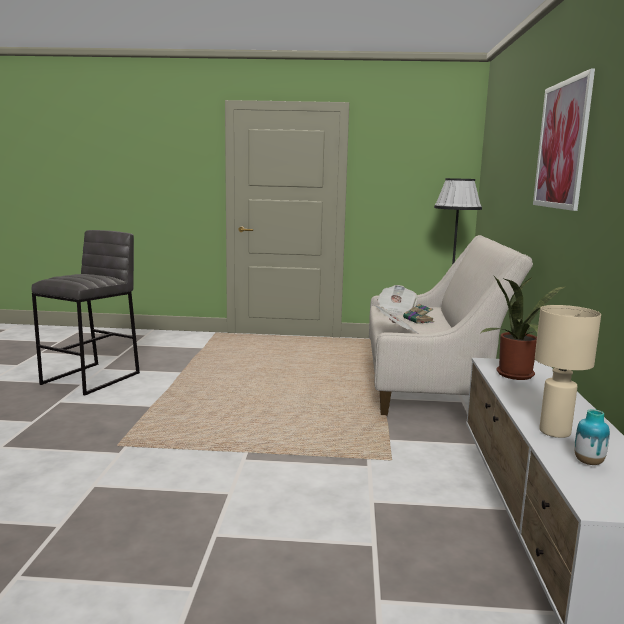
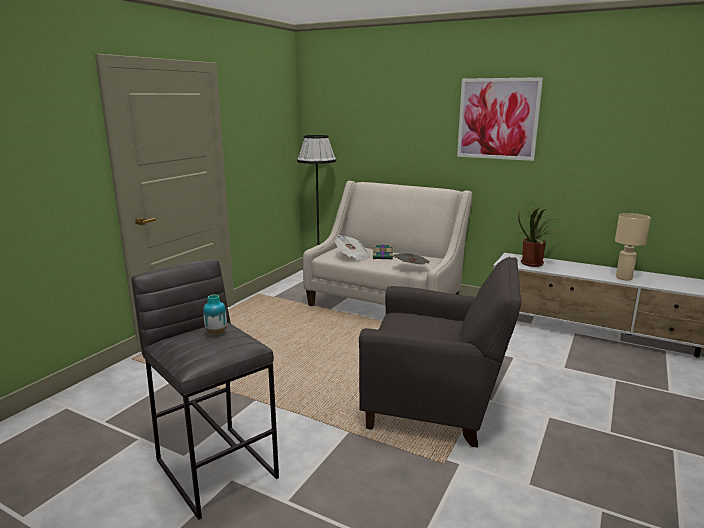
camera: 65 degrees left, 5 degrees up
(218, 434) = (437, 404): none -> grey armchair
(588, 462) = (660, 282): vase -> vase (216, 333)

